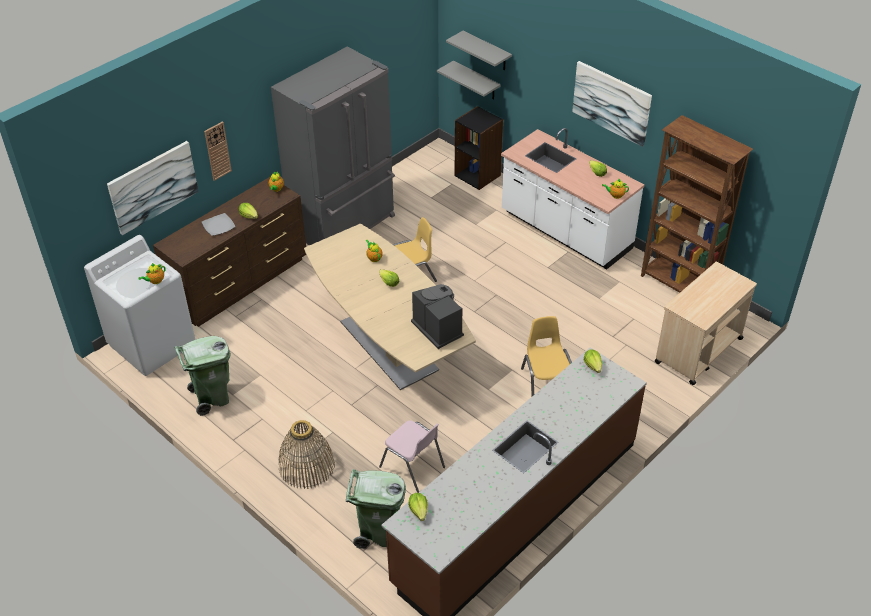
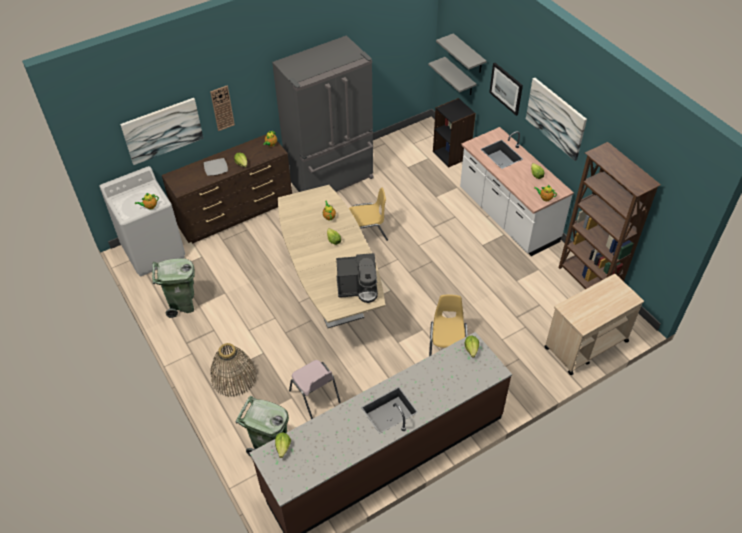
camera: 15 degrees right, 5 degrees up
(438, 328) = (358, 288): coffee machine -> coffee machine turned 105 degrees clockwise
(542, 81) = (506, 88): none -> picture

